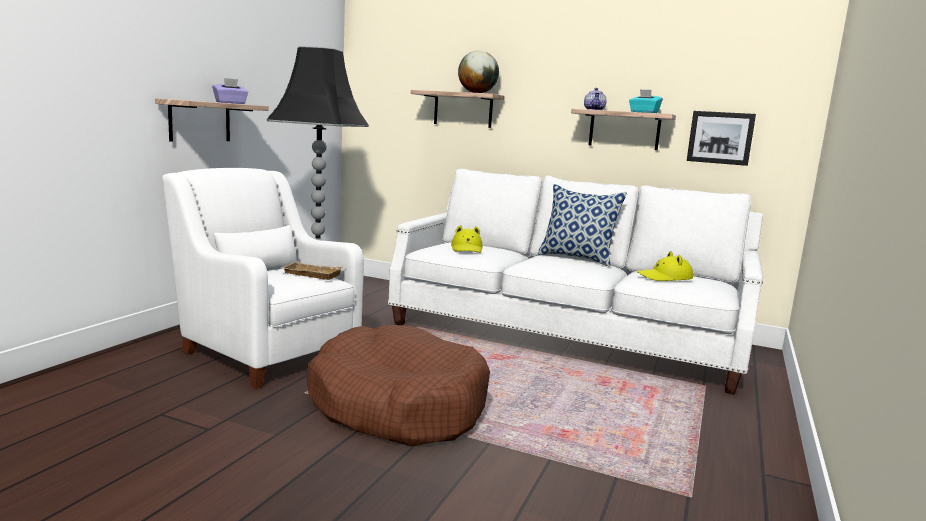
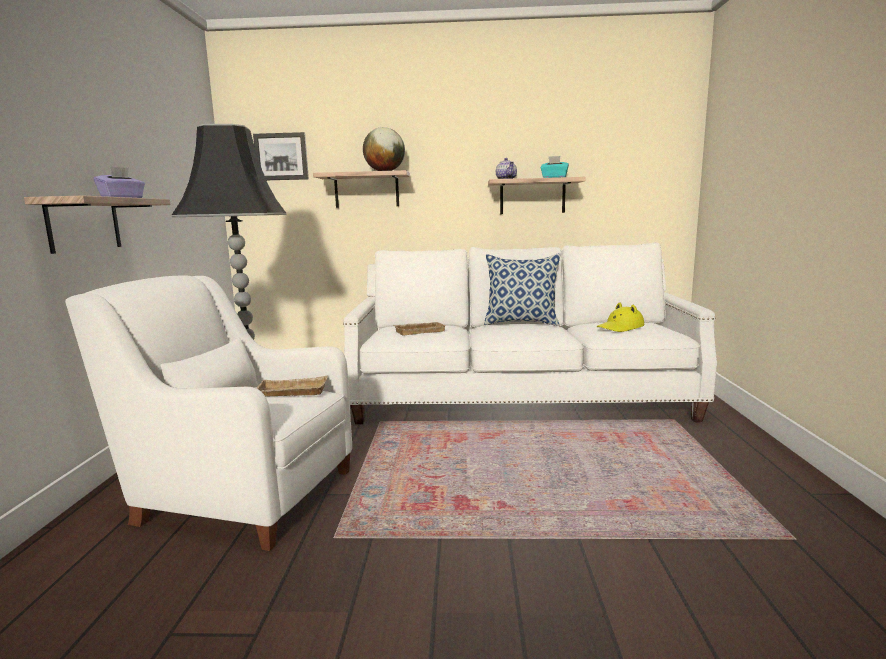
camera: 20 degrees left, 0 degrees up
(397, 405) = (448, 522): brown dog bed -> none
(467, 249) = (419, 331): yellow hat -> beige tray
(720, 138) = (618, 196): picture -> picture (281, 157)

